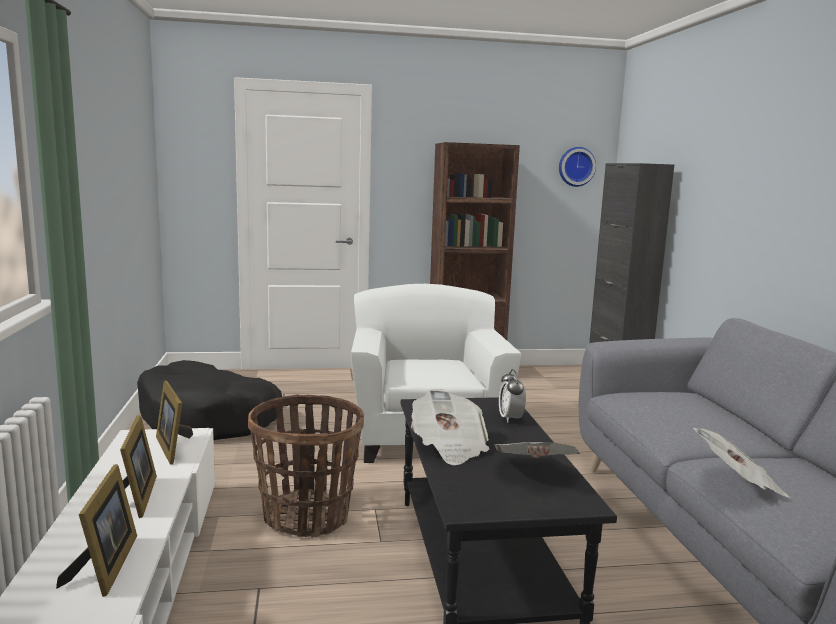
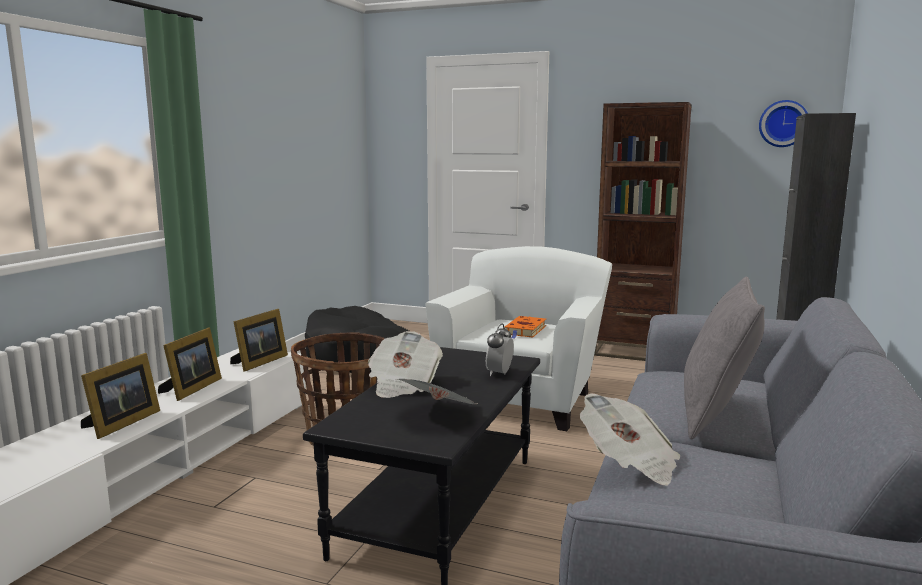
camera: 30 degrees right, 0 degrees up
(174, 447) = (259, 362): picture frame -> picture frame turned 150 degrees counterclockwise
(438, 369) = (524, 330): none -> orange book
(713, 427) = (715, 414): none -> grey pillow

